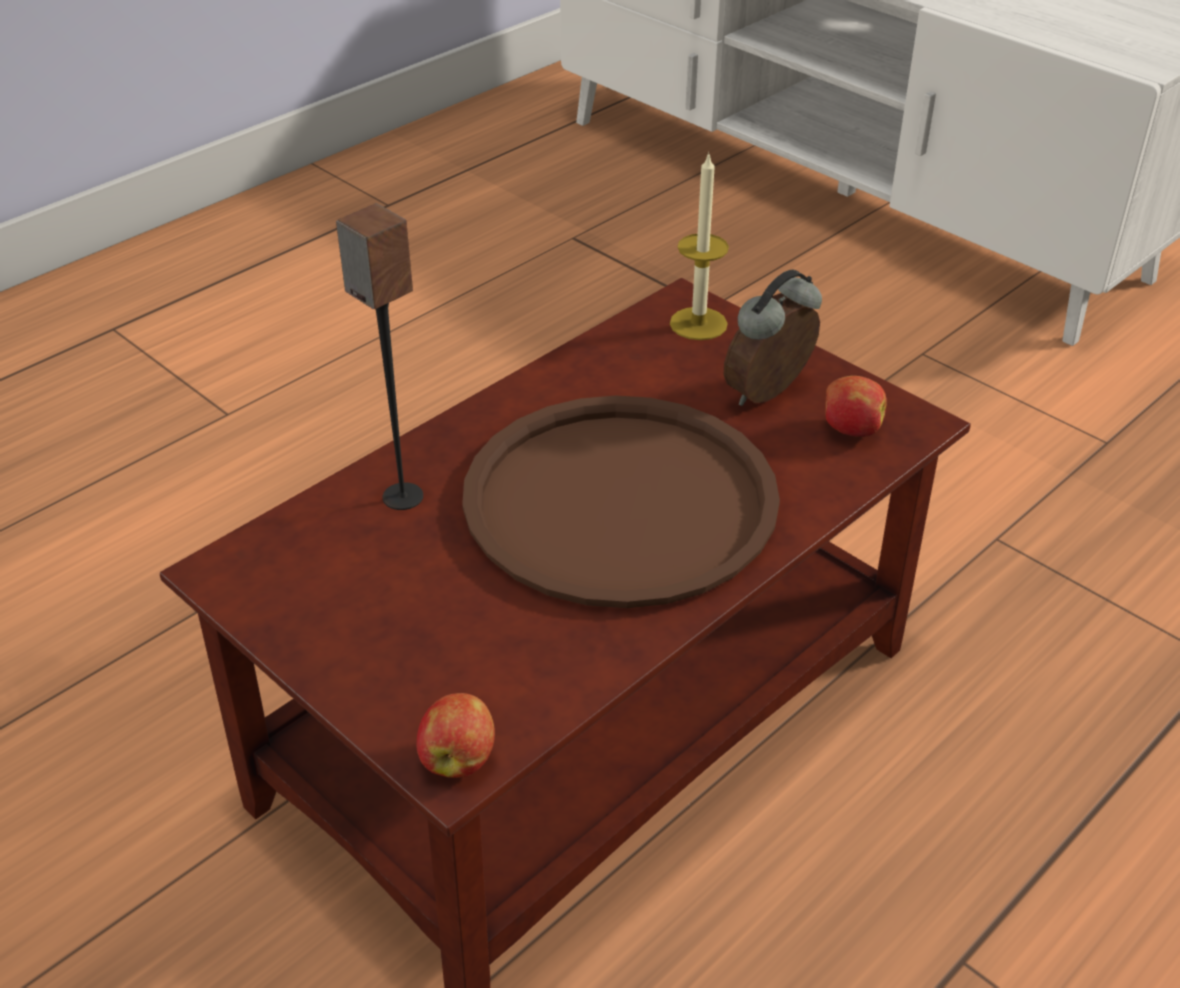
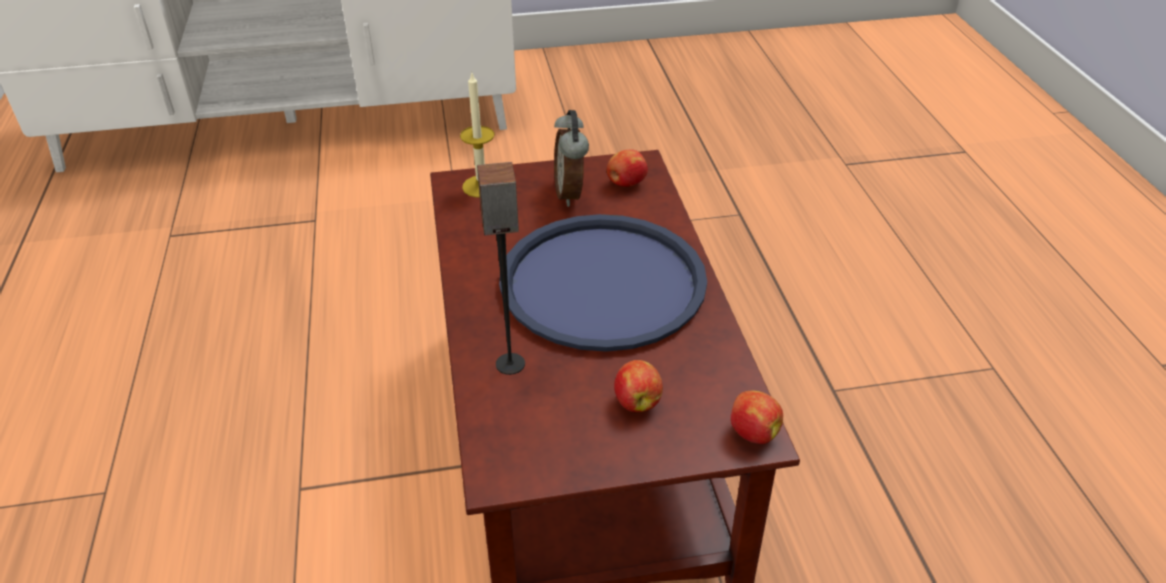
camera: 55 degrees left, 0 degrees up
(427, 627) = (637, 401): none -> apple
(621, 502) = (603, 282): brown tray -> blue tray

